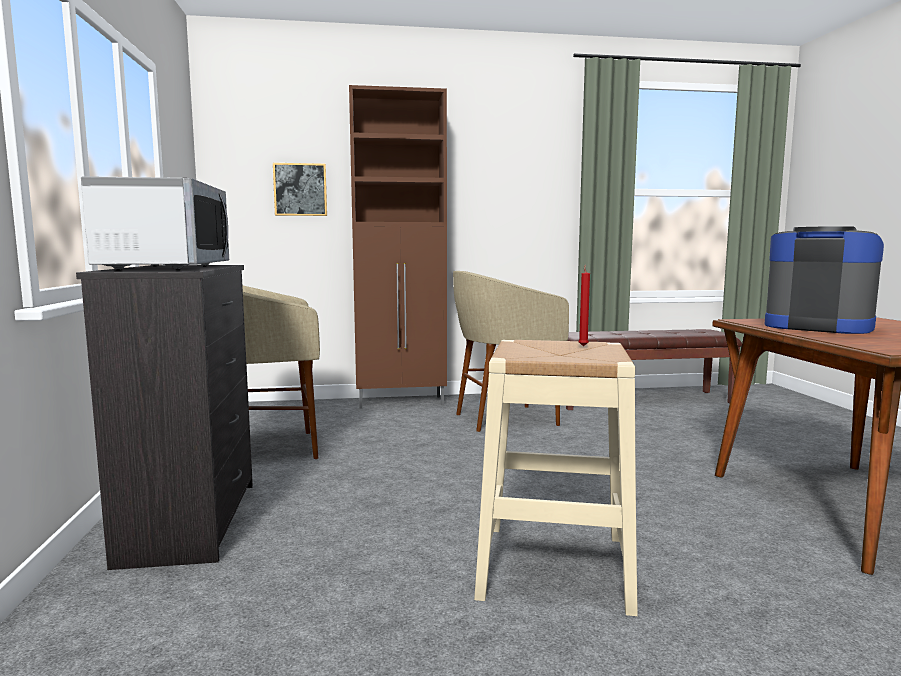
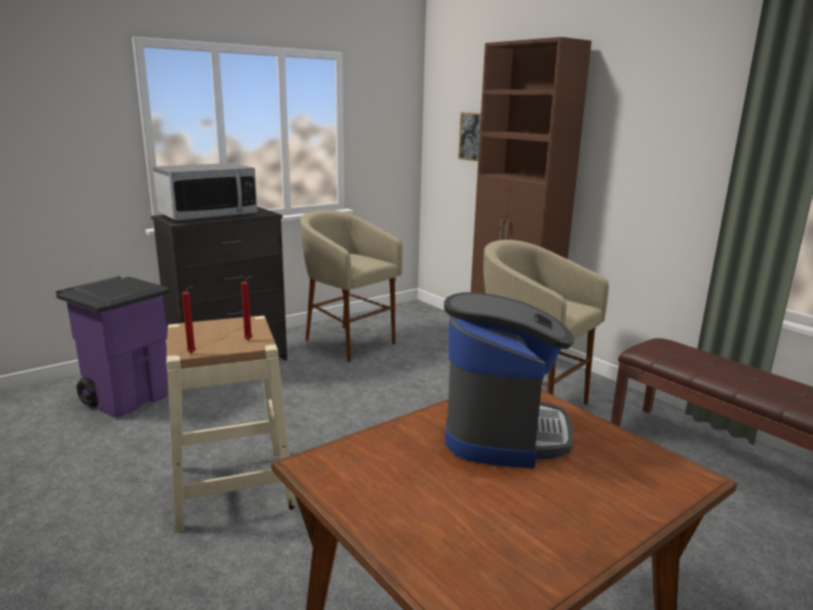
camera: 60 degrees right, 10 degrees up
(176, 623) = (128, 398): none -> purple trash can
(616, 357) = (193, 353): none -> red candle

